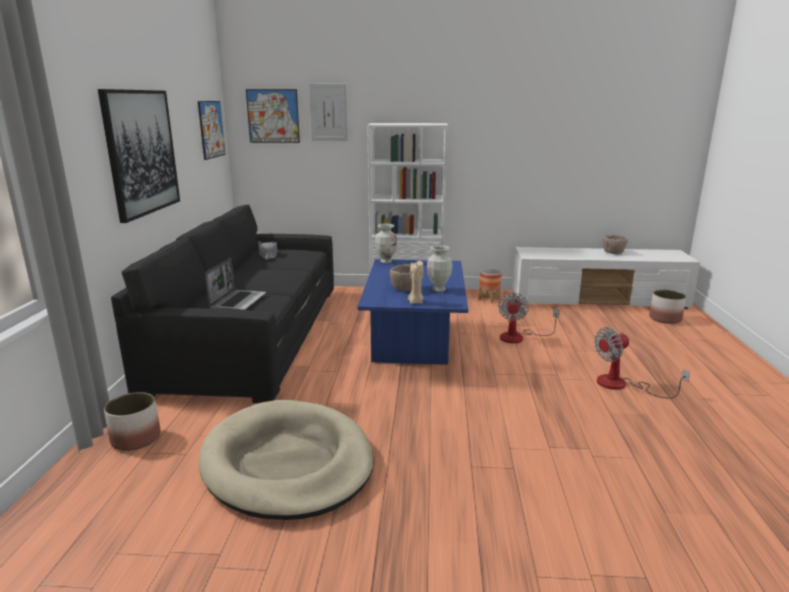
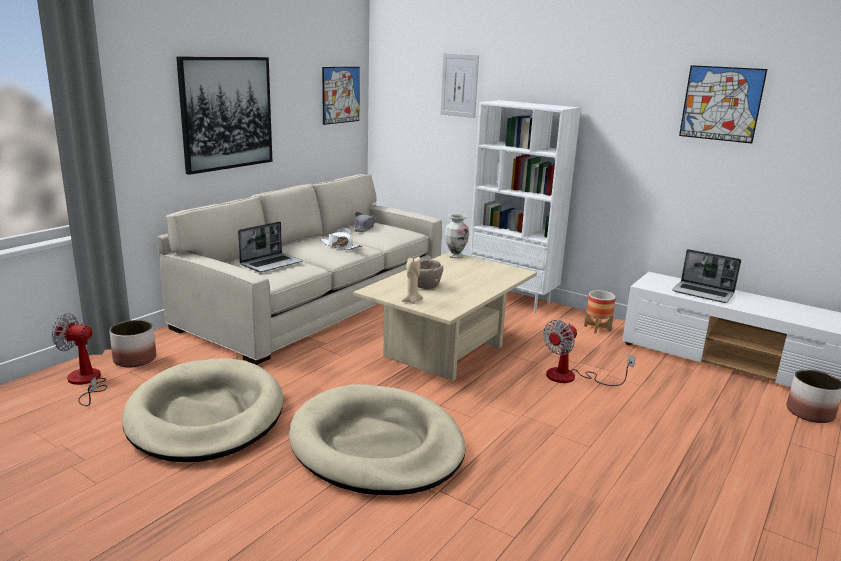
camera: 30 degrees right, 0 degrees up
(253, 333) = (318, 302): black sofa -> beige sofa
(273, 116) = (408, 85): picture -> picture (721, 103)
(275, 274) = (340, 246): none -> white hat
(414, 345) = (446, 353): blue coffee table -> beige coffee table
(439, 289) = (456, 295): vase -> none
(463, 432) = (377, 445): none -> beige dog bed
(568, 254) = (703, 293): none -> laptop
(613, 252) = (773, 305): brown bowl -> none
(622, 385) = (619, 465): fan -> fan (85, 382)

